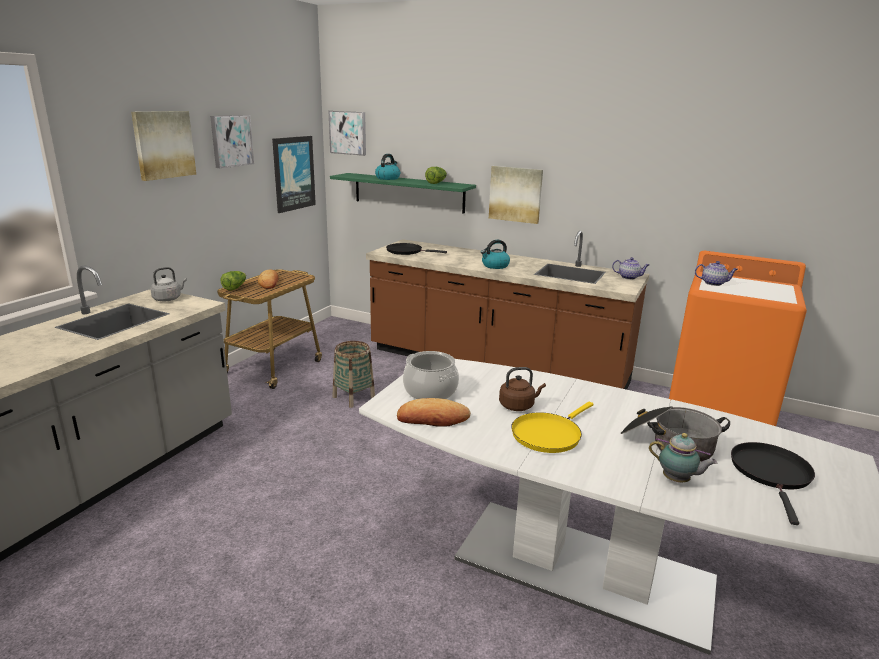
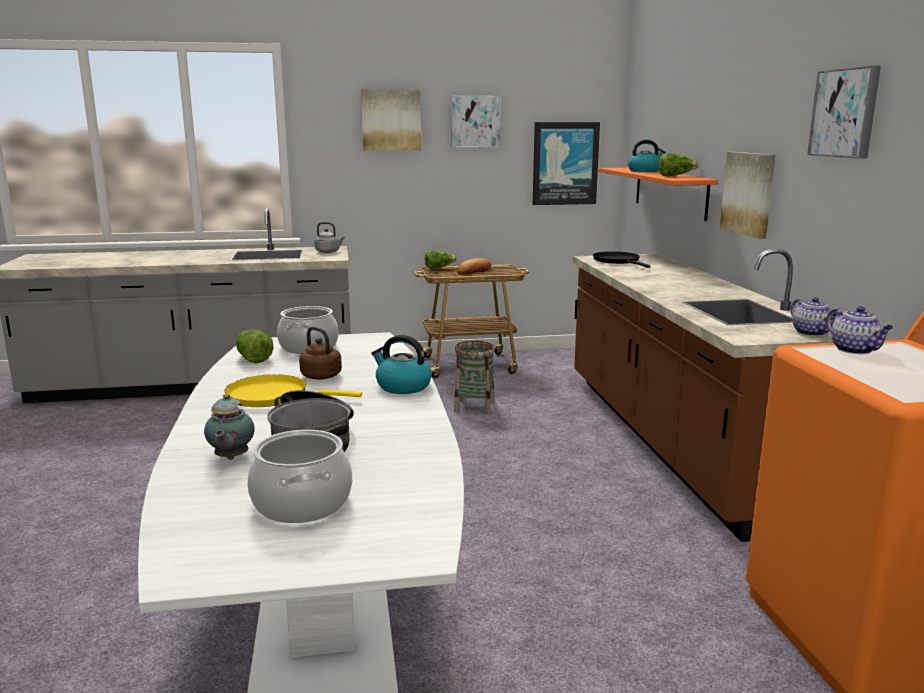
camera: 55 degrees right, 5 degrees down
(348, 133) = (638, 118): picture -> picture (845, 113)
(408, 192) = (670, 192): green shelf -> orange shelf
(432, 419) = (253, 358): bread -> lettuce
(495, 266) = (665, 287): kettle -> kettle (402, 386)
(771, 474) = (303, 503): black frying pan -> cooking pot

